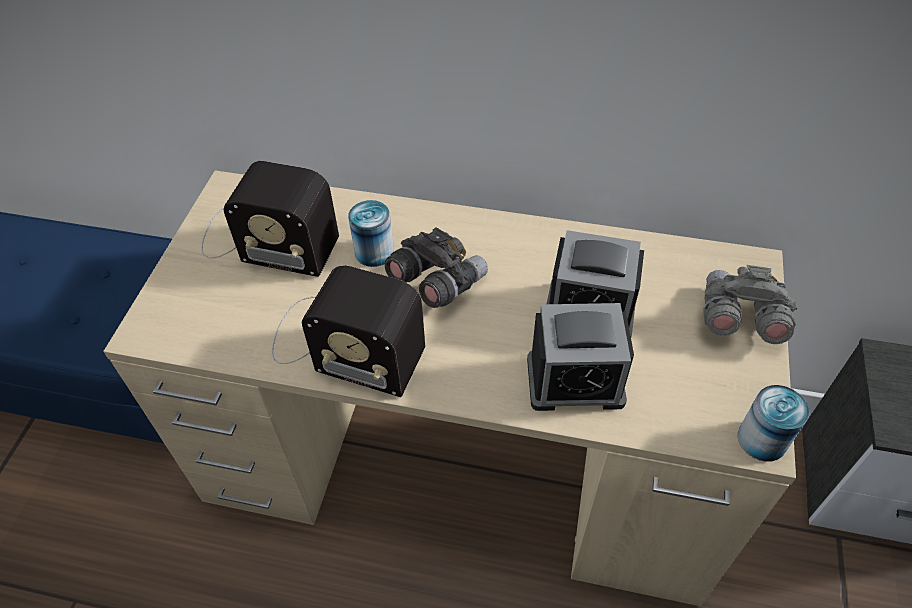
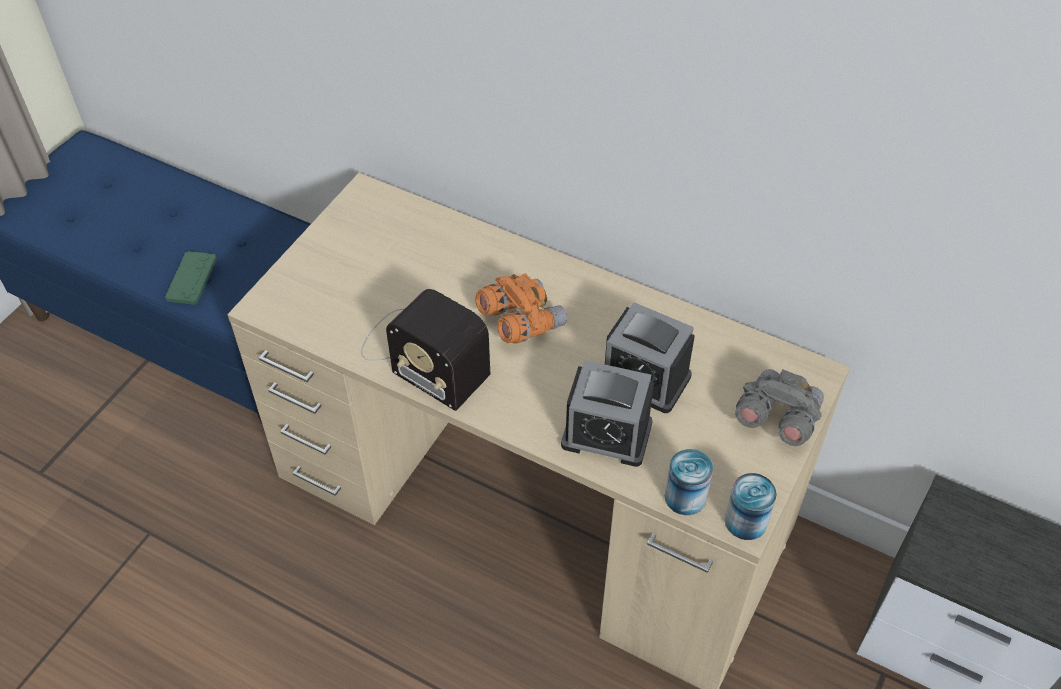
camera: 15 degrees right, 0 degrees up
(57, 322) = (191, 279): none -> green game controller
(265, 238) = (384, 247): radio -> none
(374, 252) = (475, 281): can -> can (685, 497)
(436, 282) = (520, 321): grey binoculars -> orange binoculars

